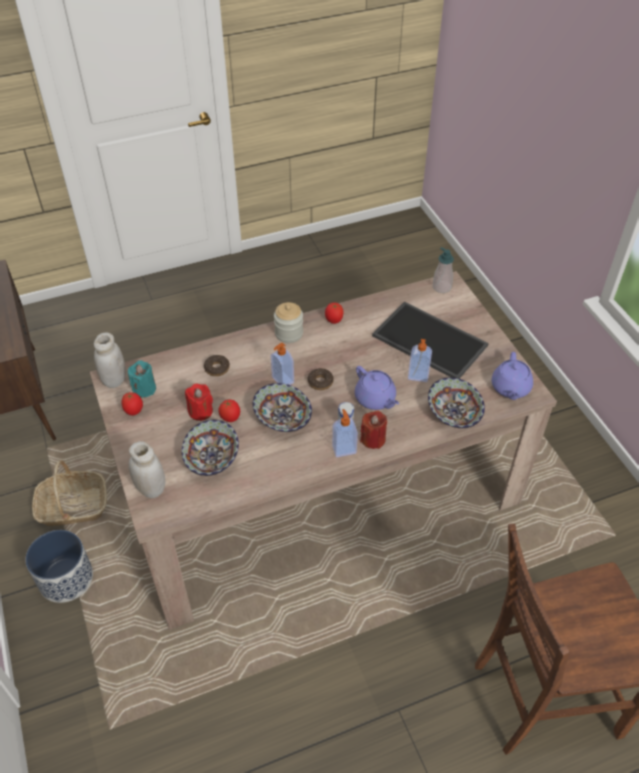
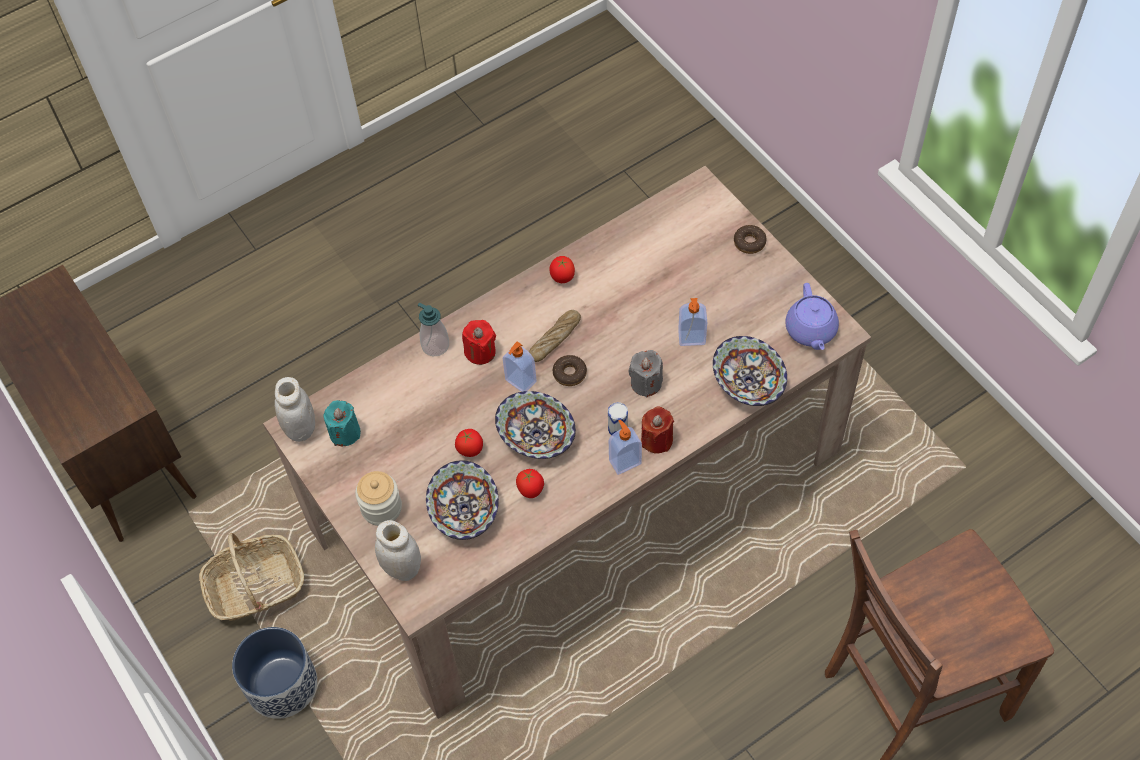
camera: 10 degrees left, 10 degrees up
(134, 411) = (343, 467): tomato -> tomato (531, 490)
(200, 411) = (429, 449): red candle -> red candle (480, 352)
(217, 368) = (430, 382): donut -> donut (749, 242)
(289, 333) = (508, 310): jar -> jar (381, 508)
(316, 358) = (555, 339): none -> bread
(375, 399) = (646, 383): purple teapot -> grey candle
(427, 341) = (692, 283): tray -> none
(441, 287) = (691, 195): soap dispenser -> soap dispenser (435, 345)

